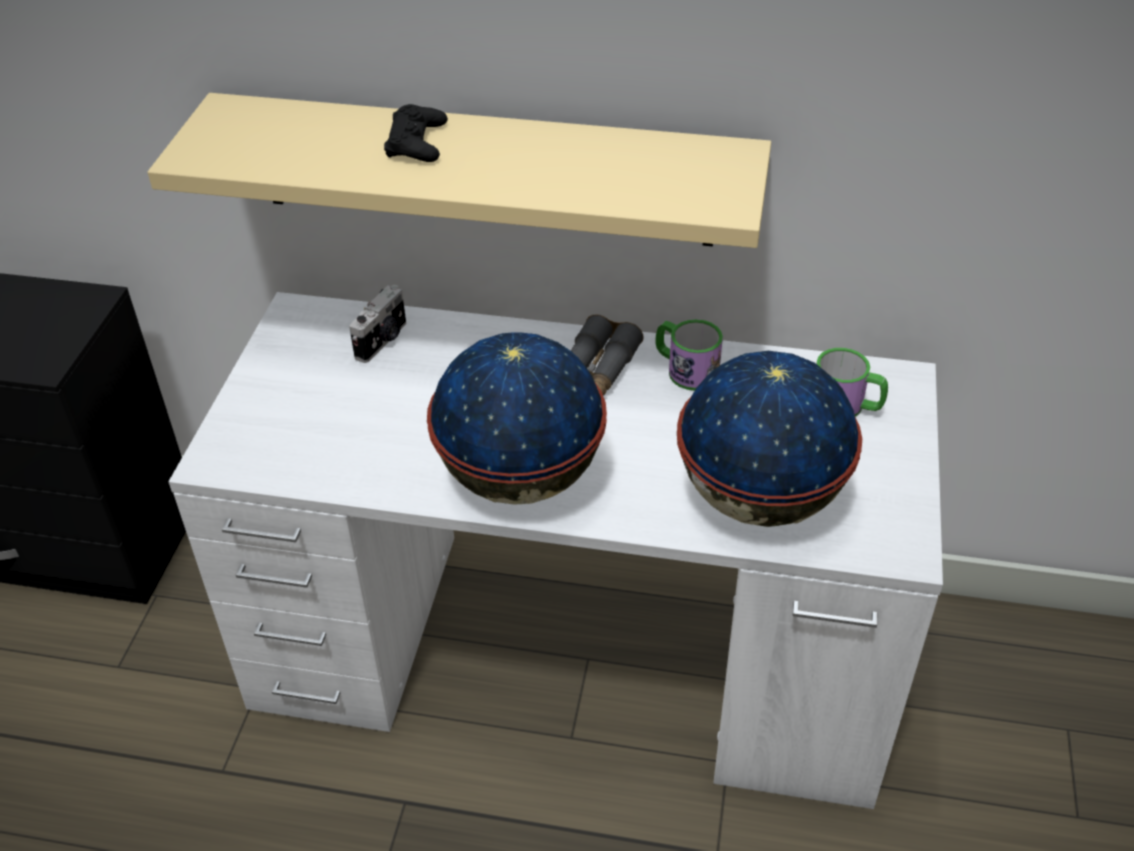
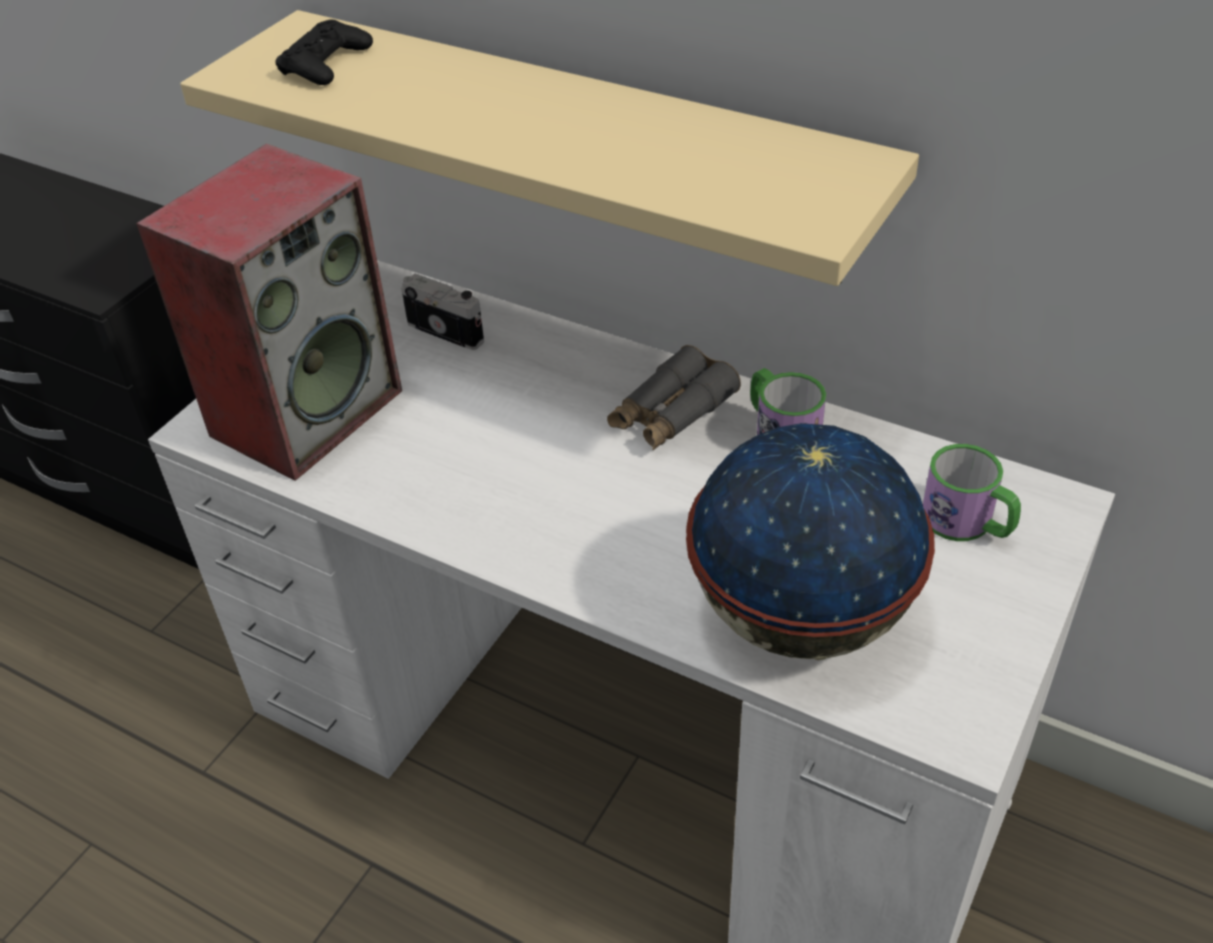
camera: 20 degrees right, 0 degrees up
(297, 429) = (307, 410): none -> speaker
(383, 341) = (447, 331): camera -> camera turned 105 degrees counterclockwise
(417, 142) = (483, 93): black game controller -> black game controller (326, 63)
(519, 477) = (521, 520): globe -> none

